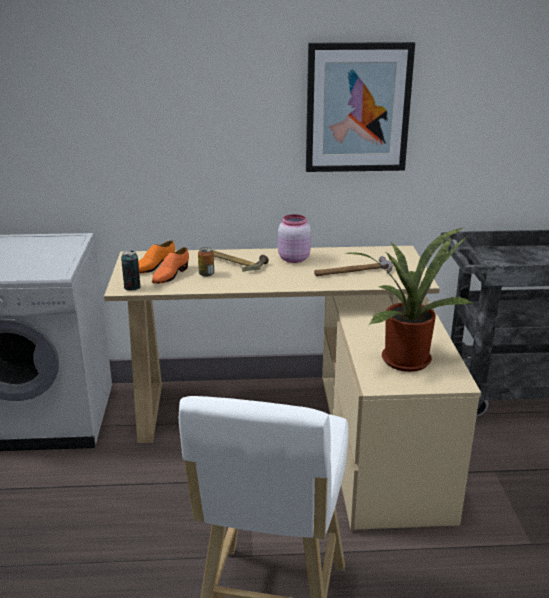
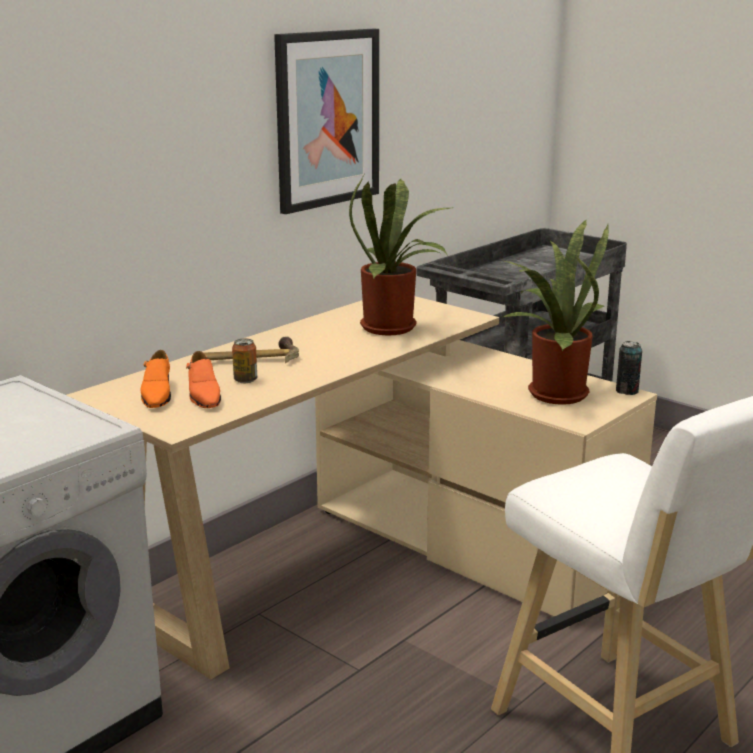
camera: 45 degrees left, 5 degrees down
(132, 287) = (187, 423): can -> can (627, 391)
(293, 258) = (305, 336): pink jar -> none
(353, 272) = (394, 328): hammer -> potted plant

